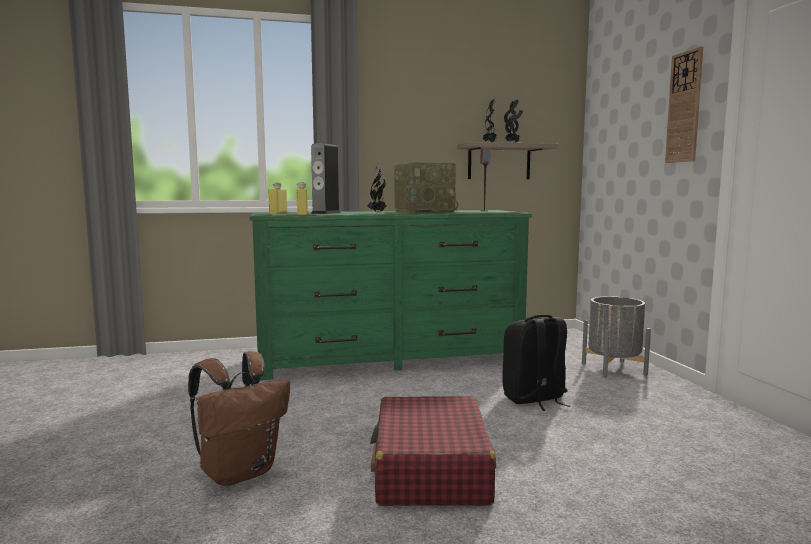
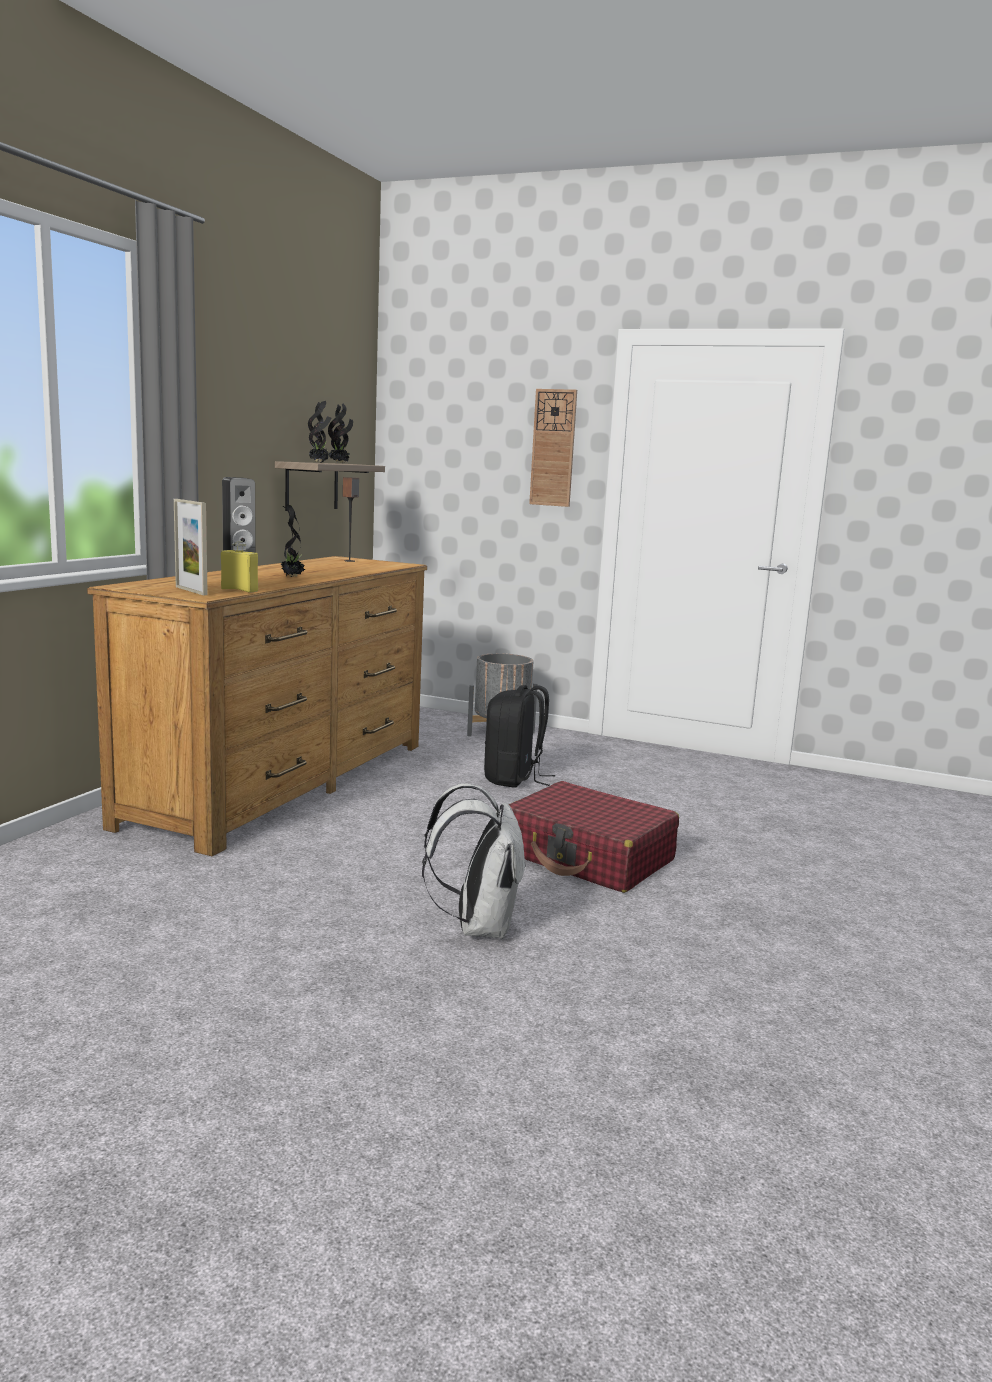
camera: 55 degrees left, 5 degrees up
(240, 472) = (478, 926): brown backpack -> white backpack
(278, 213) = (191, 591): yellow bottle -> picture frame
(390, 358) = (284, 782): green dresser -> brown dresser
(425, 212) = (319, 570): radio -> none

